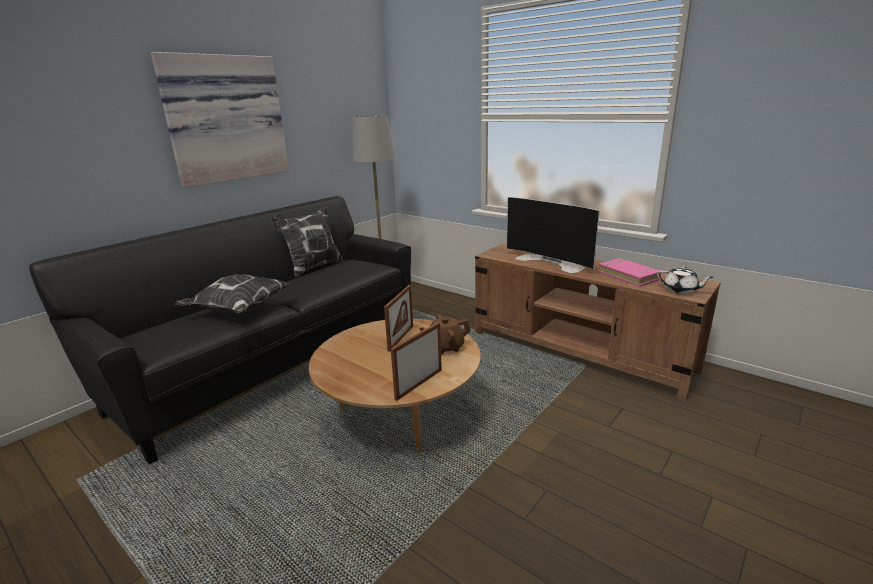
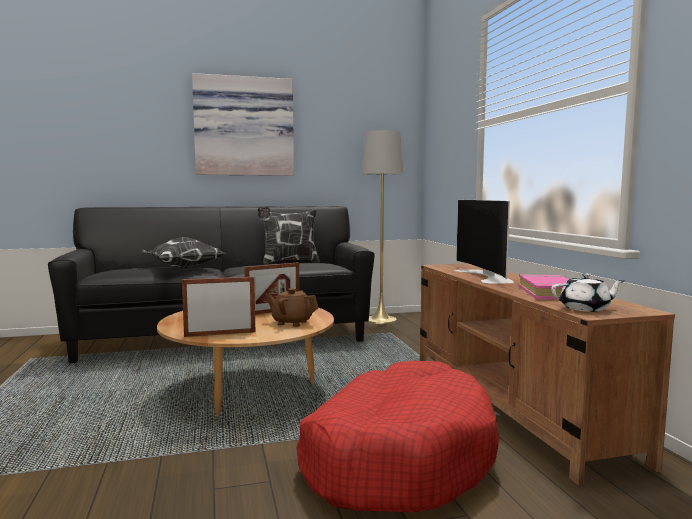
camera: 35 degrees right, 15 degrees down
(584, 427) = (397, 457): none -> red dog bed
(681, 290) = (586, 309): white teapot -> white teapot turned 75 degrees counterclockwise

